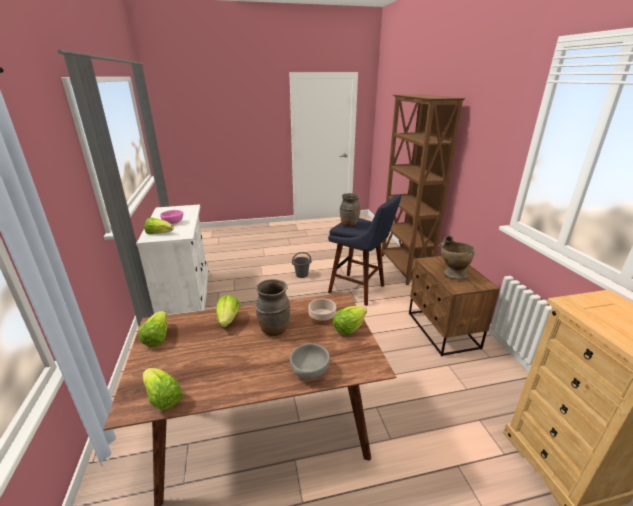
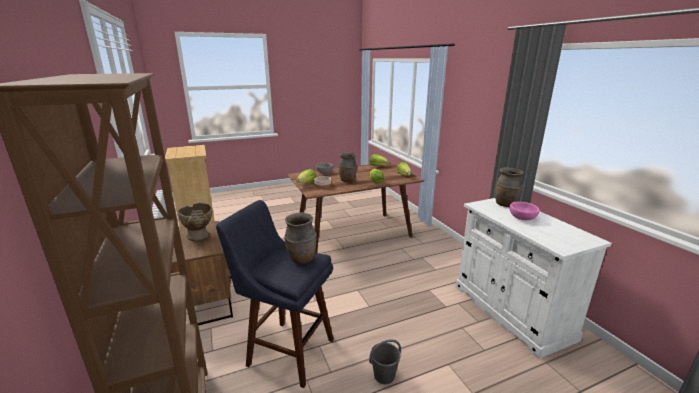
camera: 170 degrees right, 5 degrees down
(159, 233) = (505, 204): lettuce -> brown vase

